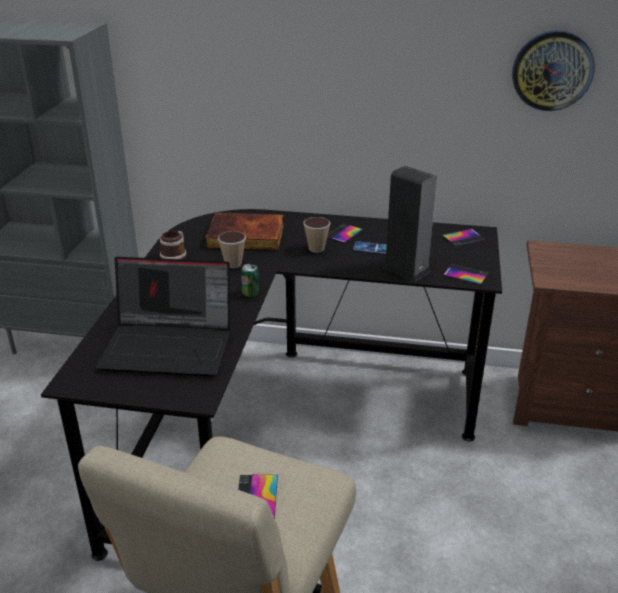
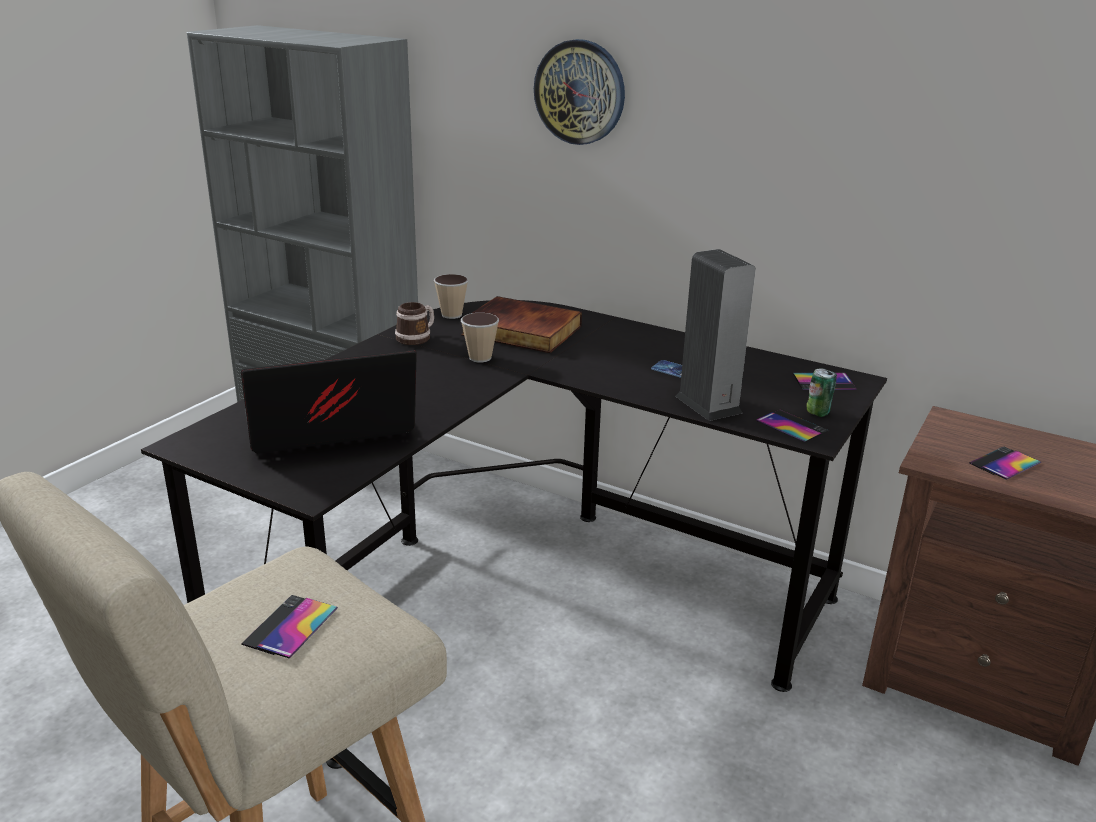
camera: 20 degrees right, 5 degrees down
(170, 346) = (327, 430): laptop -> laptop turned 135 degrees clockwise
(250, 294) = (473, 394): can -> can (817, 412)
(316, 249) = (602, 359): cup -> cup (452, 315)
(343, 233) = (653, 349): phone -> phone (1004, 463)
(552, 70) = (989, 141): wall clock -> wall clock (580, 92)

